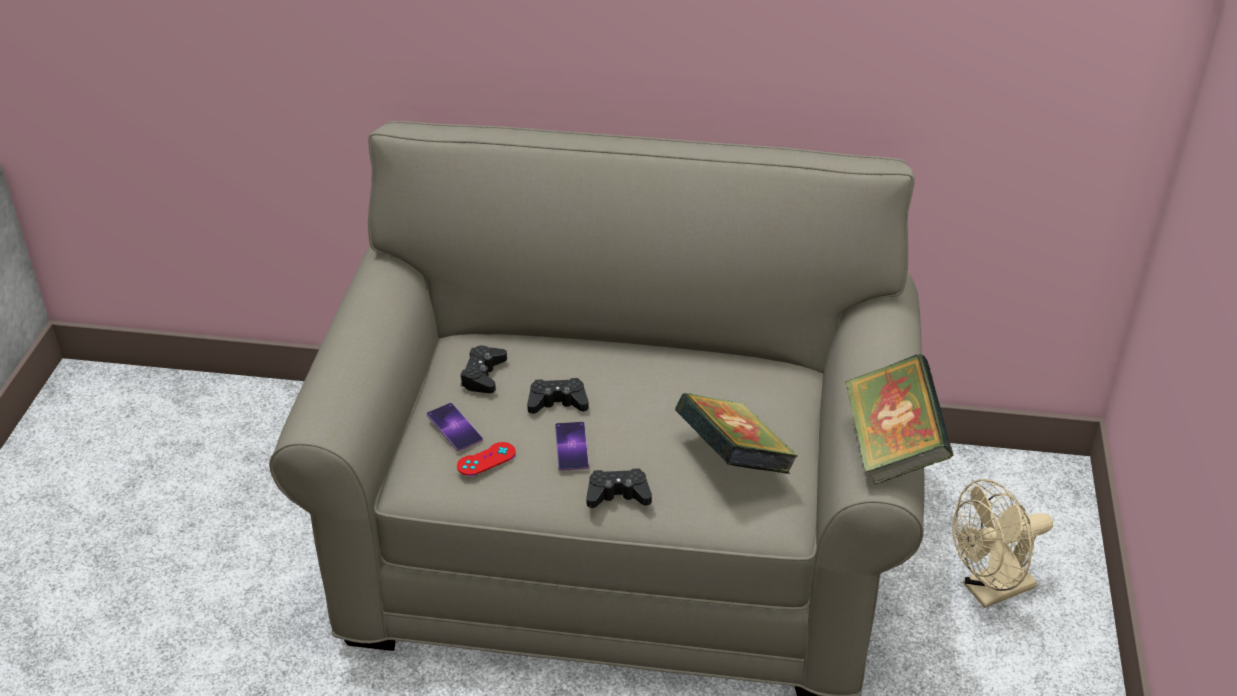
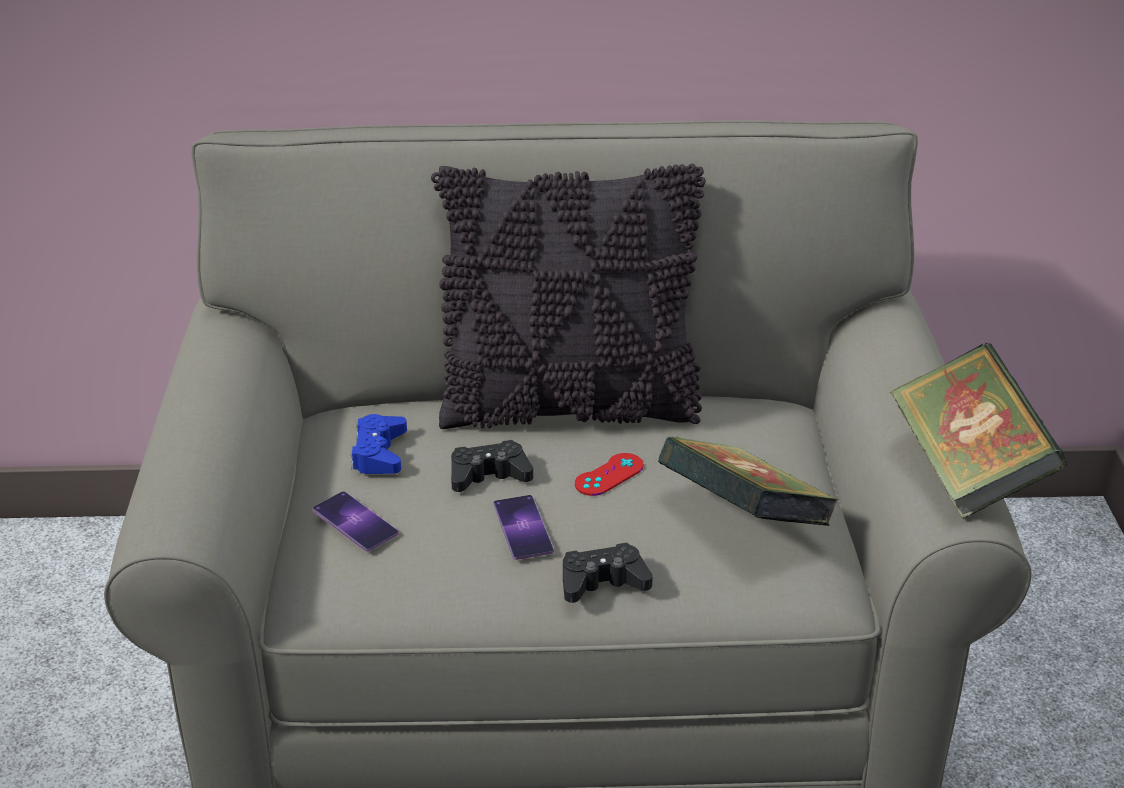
camera: 10 degrees left, 5 degrees down
(483, 375) = (379, 453): black game controller -> blue game controller
(486, 459) = (409, 557): red game controller -> red game controller (609, 475)
(631, 352) = (569, 405): none -> black pillow
(990, 591) = (1042, 667): beige fan -> none

